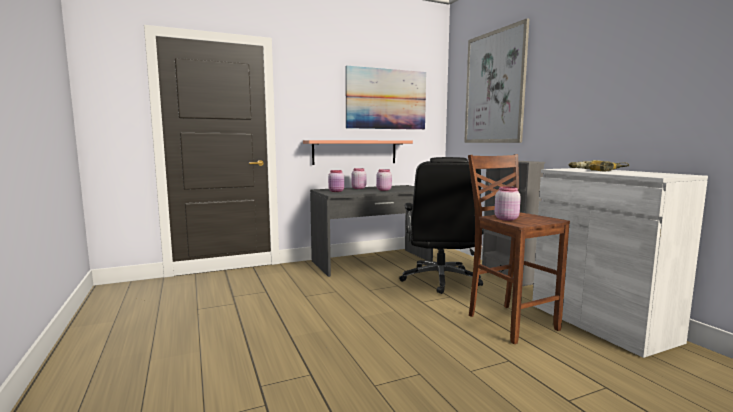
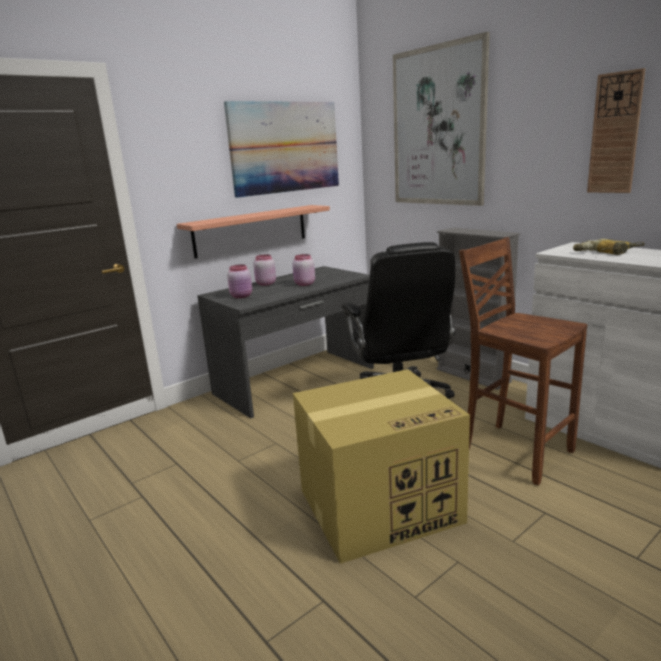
camera: 15 degrees left, 10 degrees up
(385, 334) = (381, 504): none -> cardboard box
(506, 219) = (514, 332): pink jar -> none
(613, 83) = (615, 134): none -> wall clock

